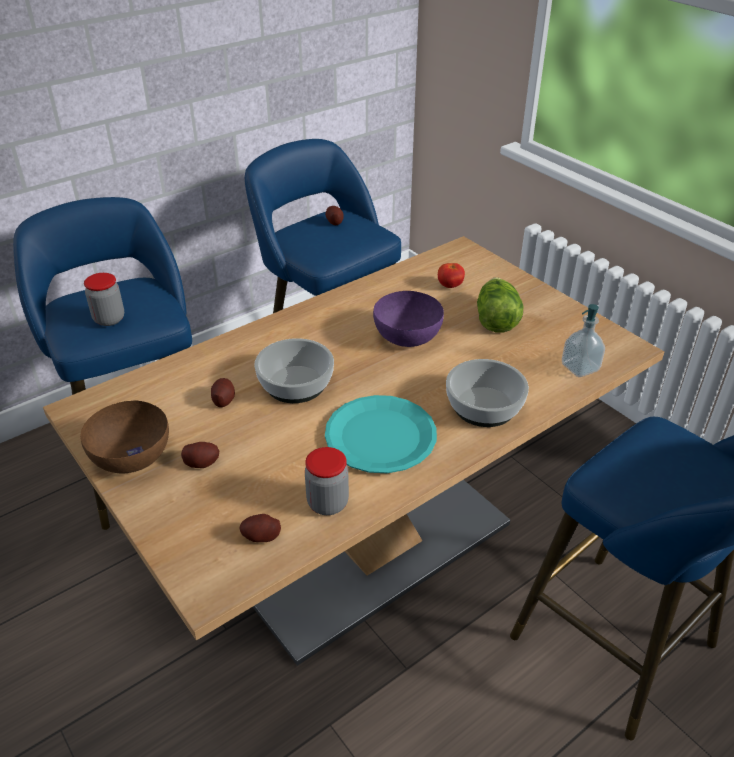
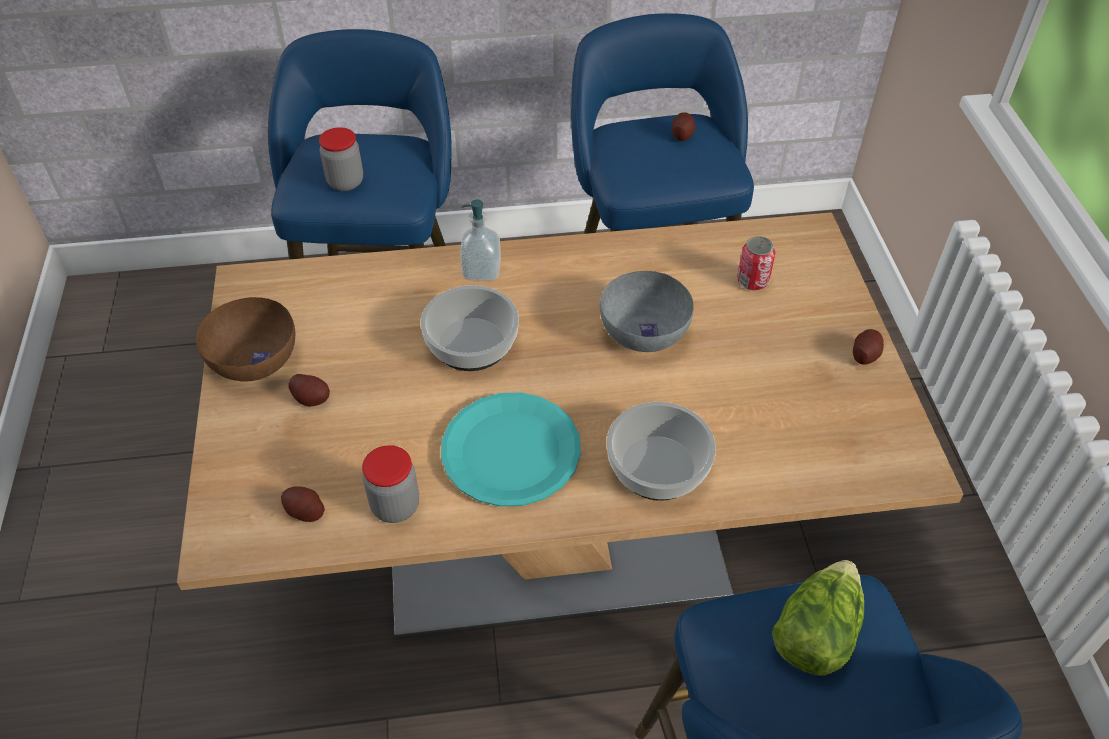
camera: 30 degrees right, 10 degrees up
(223, 400) = (385, 331): potato -> potato (865, 354)
(406, 335) = (643, 331): purple bowl -> grey bowl
(450, 286) = (752, 281): tomato -> can
(495, 319) = (772, 352): lettuce -> lettuce (815, 632)
(580, 368) = (823, 467): soap dispenser -> soap dispenser (481, 270)

